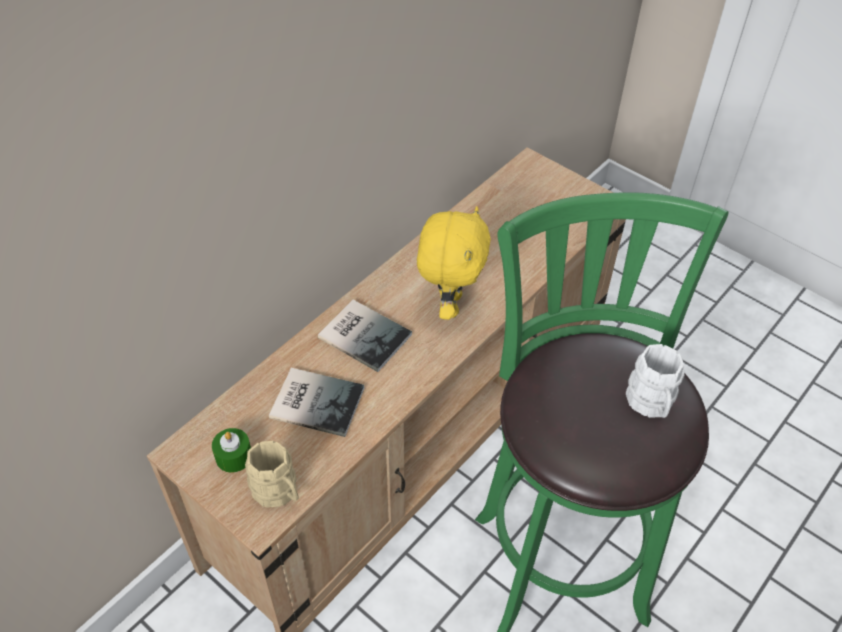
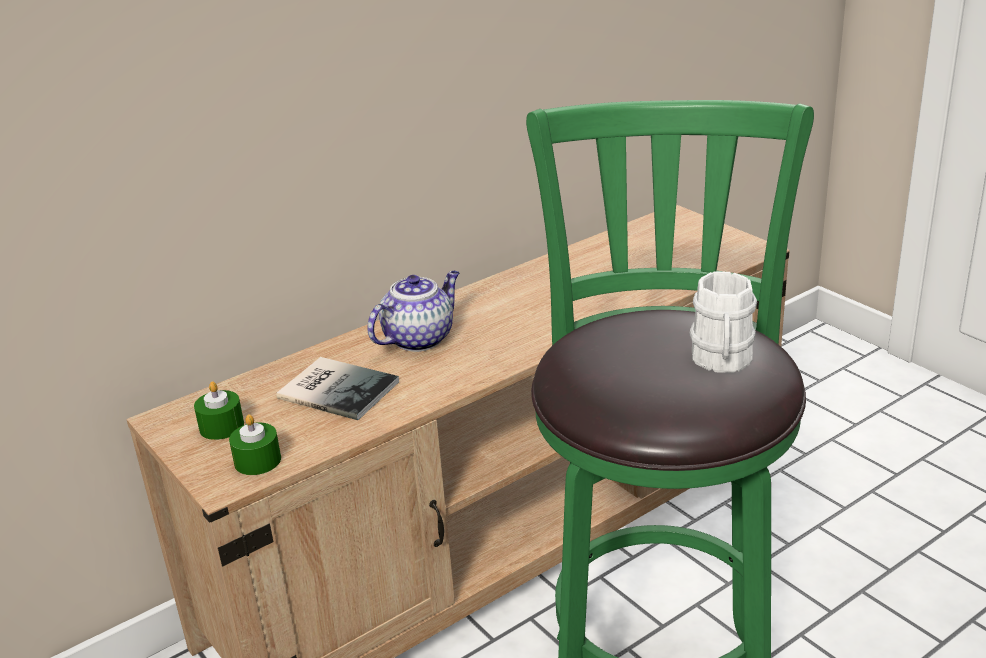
camera: 15 degrees right, 20 degrees down
(278, 493) = (257, 461): beige mug -> green candle
(364, 334) = (419, 338): book -> teapot
(449, 305) = (530, 321): yellow plush toy -> none

